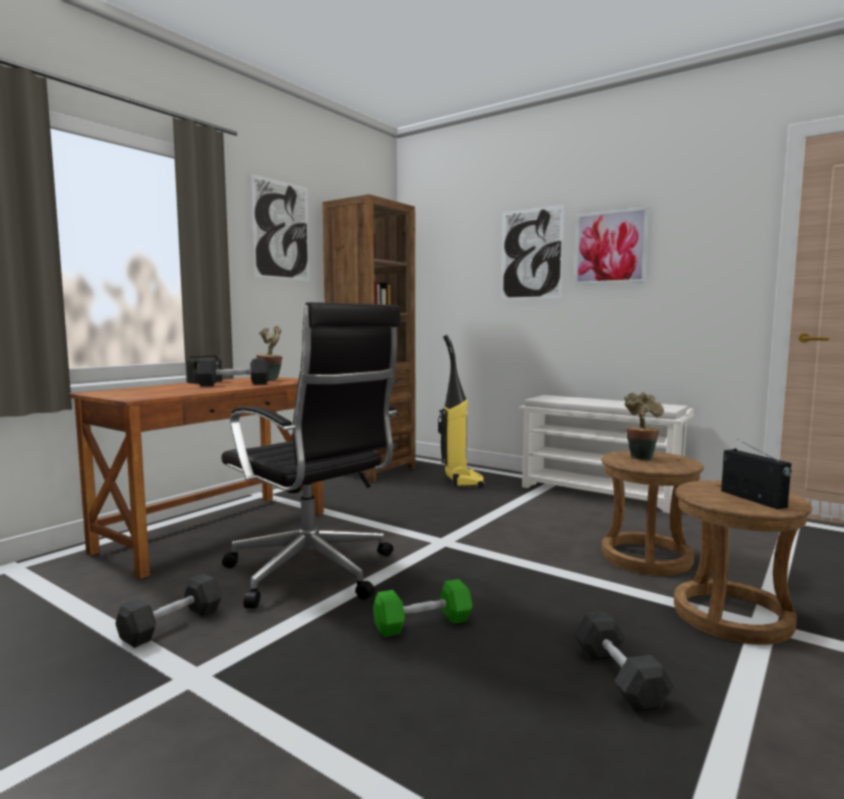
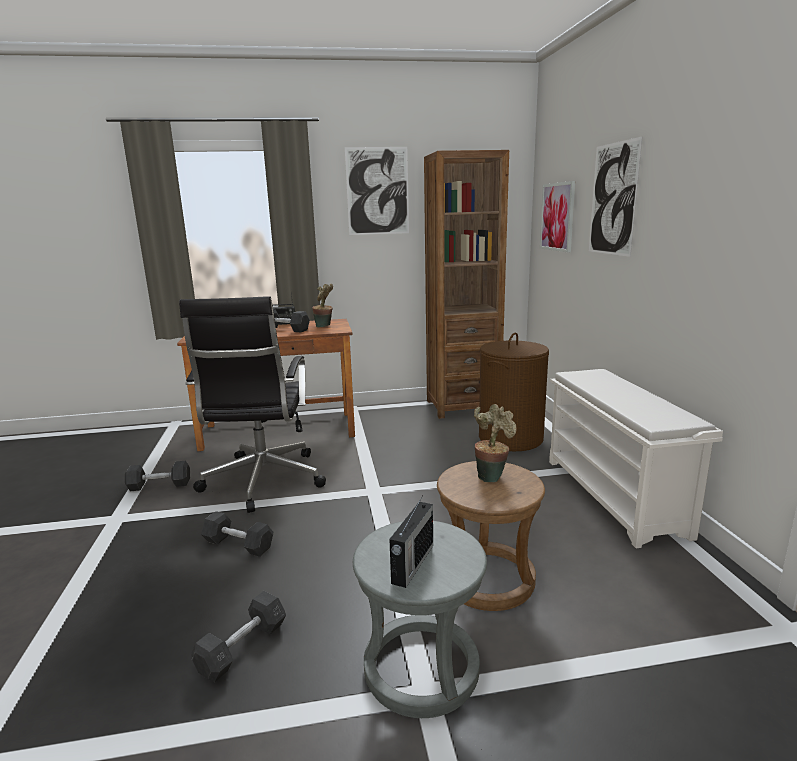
camera: 45 degrees right, 10 degrees up
(422, 623) = (238, 544): green dumbbell -> grey dumbbell
(462, 480) = (510, 438): vacuum cleaner -> brown laundry basket
(610, 247) = (675, 196): picture -> picture (557, 217)
(732, 616) = (421, 669): brown stool -> grey stool

